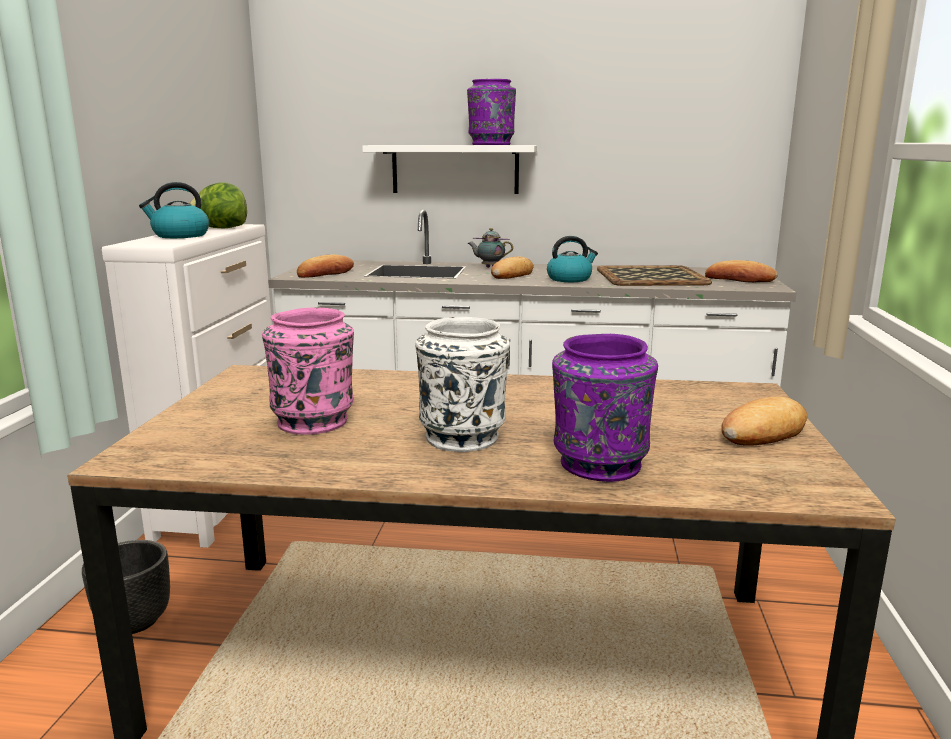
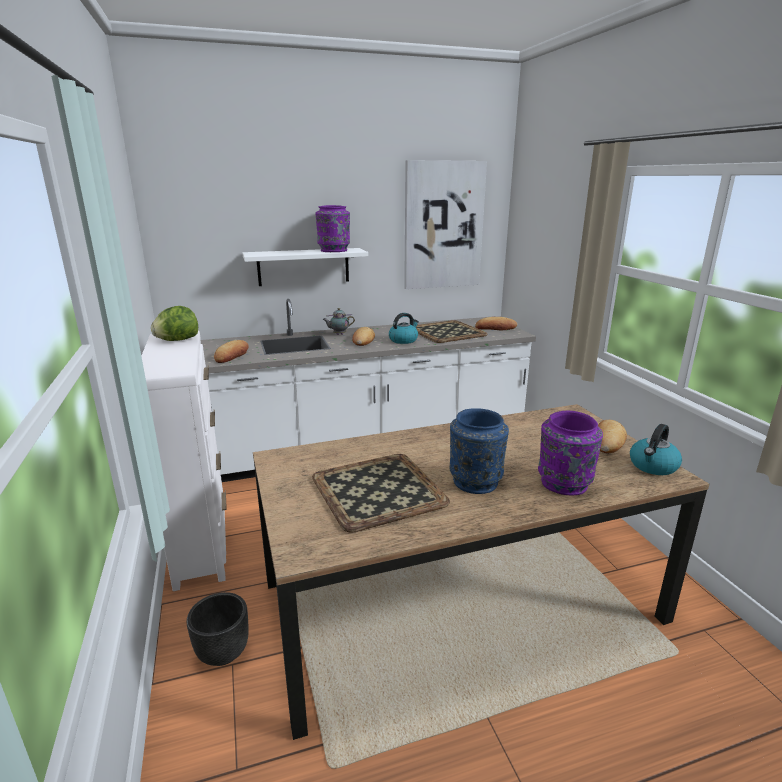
camera: 25 degrees left, 5 degrees up
(180, 236) = (166, 356): kettle -> kettle (653, 466)
(314, 421) = (376, 490): pink vase -> tray
(462, 437) = (475, 481): white vase -> blue vase
(673, 115) = (443, 226): none -> picture

